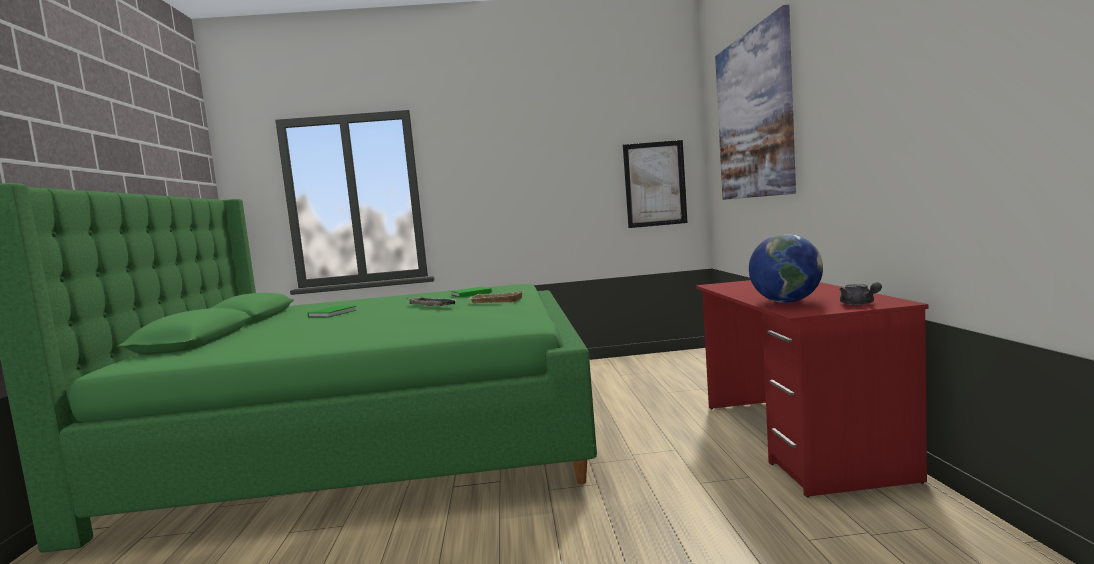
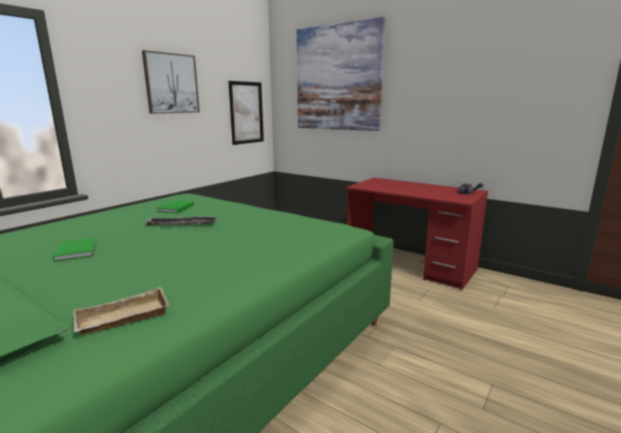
camera: 50 degrees left, 10 degrees up
(495, 301) = (237, 213): beige tray -> beige tray (122, 319)
(537, 158) = (171, 83): none -> picture
(786, 302) = (435, 195): globe -> none

